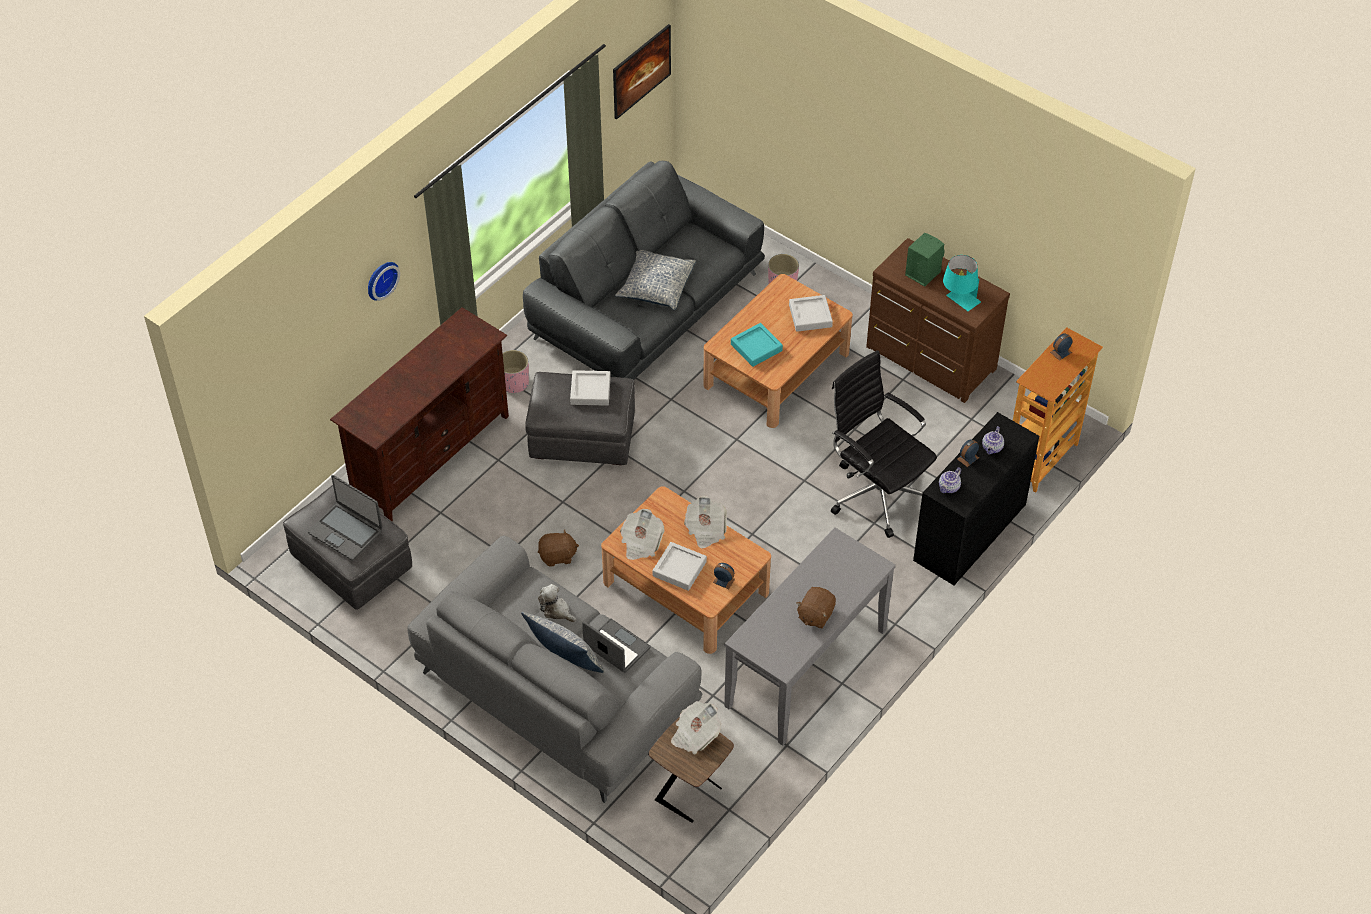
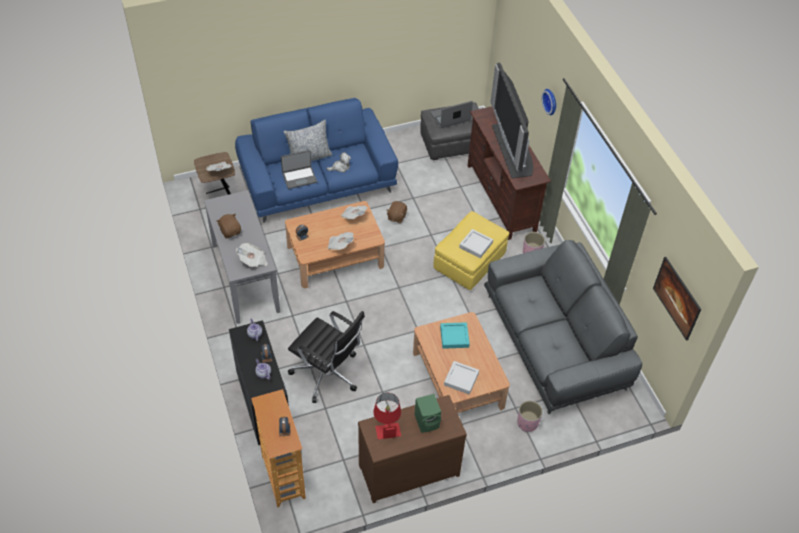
camera: 120 degrees right, 0 degrees up
(427, 367) = (513, 150): none -> television
(556, 690) = (318, 181): grey sofa -> blue sofa
(582, 438) = (469, 263): grey ottoman -> yellow ottoman
(656, 286) = (540, 315): pillow -> none
(679, 569) = (324, 223): grey tray -> none
(842, 559) = (253, 261): none -> newspaper
(876, 492) = (327, 374): black office chair -> black office chair turned 45 degrees clockwise
(959, 302) = (387, 426): turquoise table lamp -> red table lamp

